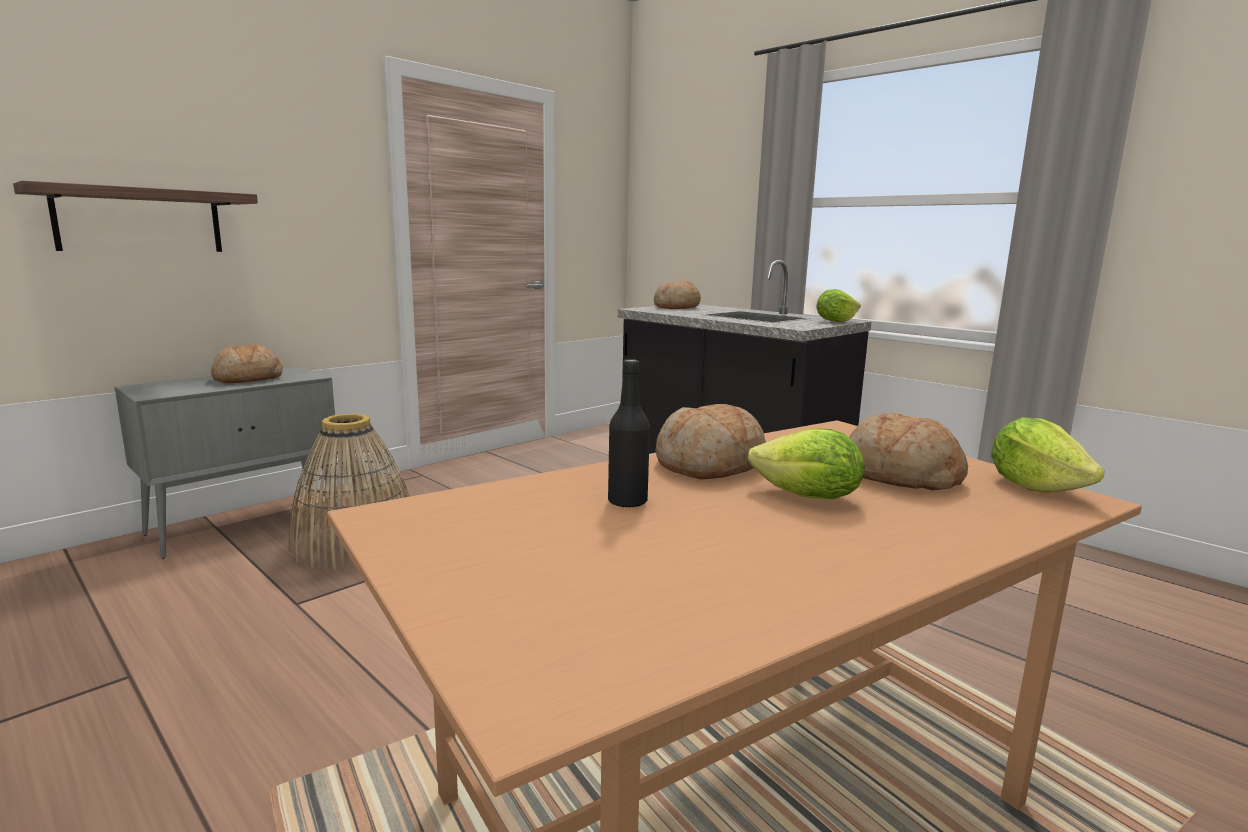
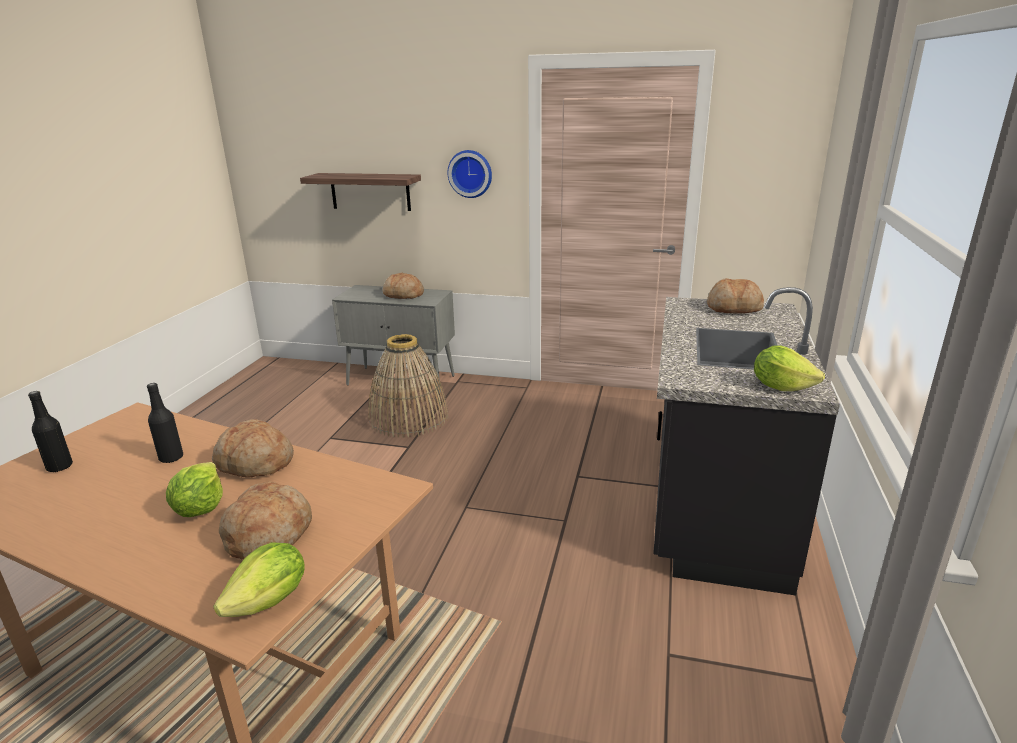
camera: 60 degrees right, 10 degrees up
(317, 198) = (470, 173): none -> wall clock
(533, 580) = (59, 467): none -> black bottle

